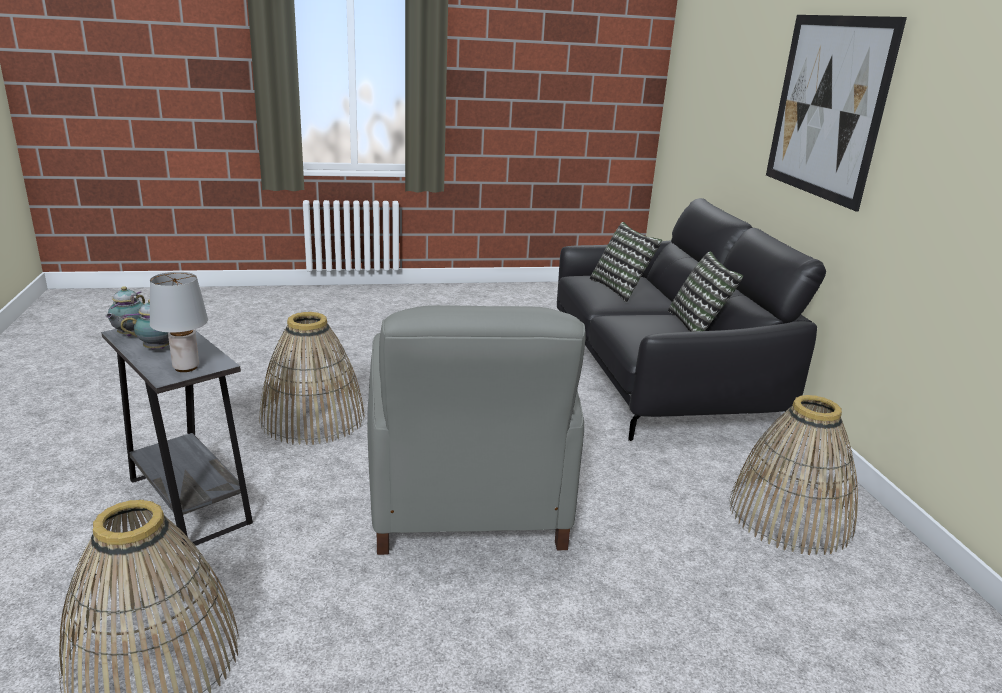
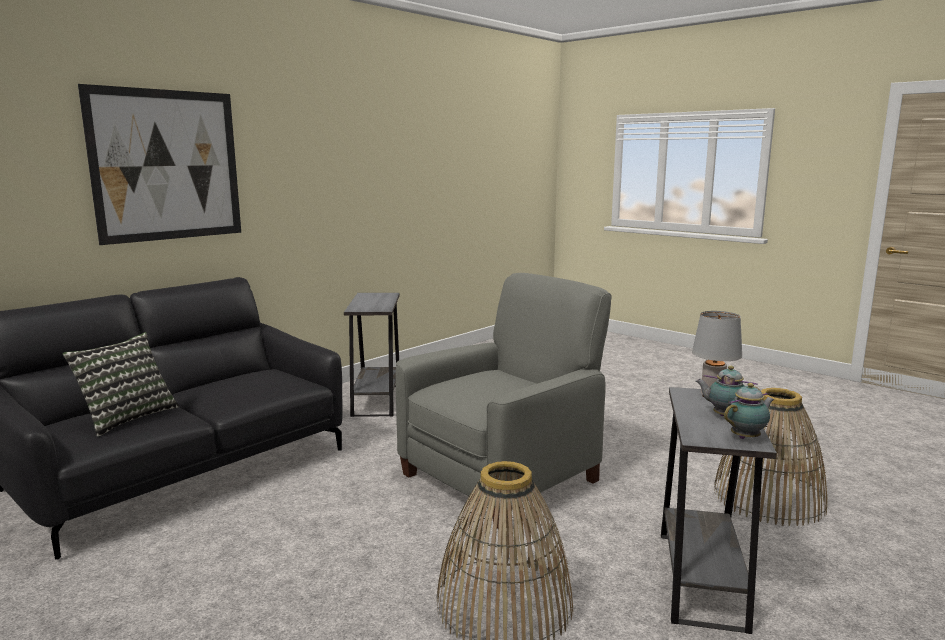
camera: 125 degrees left, 10 degrees down
(698, 325) = (218, 378): pillow -> none
(790, 516) = (377, 400): basket -> grey side table

